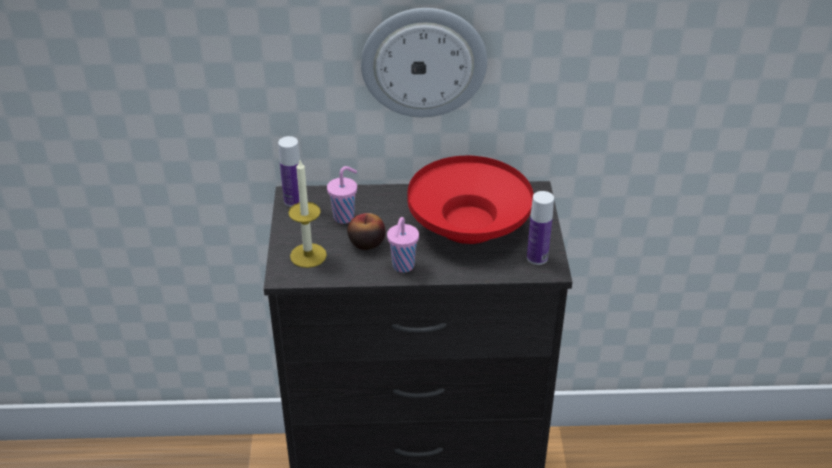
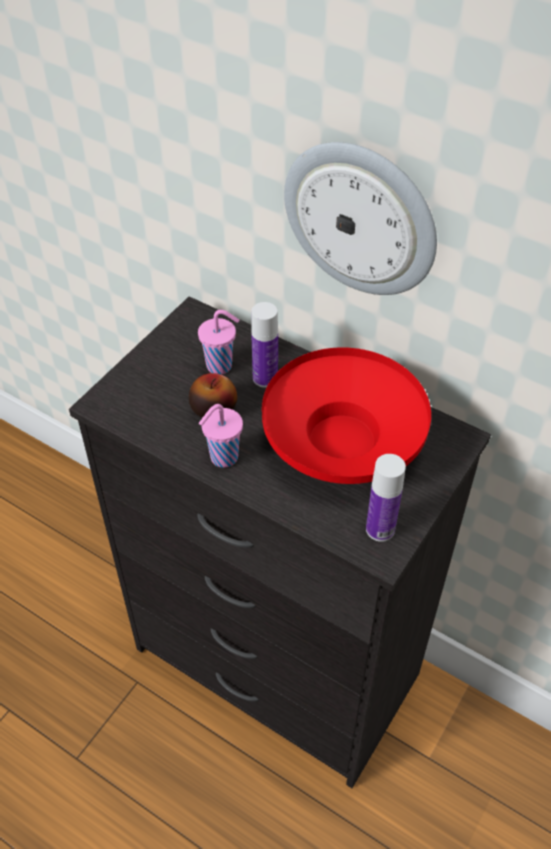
camera: 35 degrees right, 10 degrees up
(293, 201) = (189, 321): bottle -> bottle (265, 378)
(308, 255) = (143, 393): candle -> none

